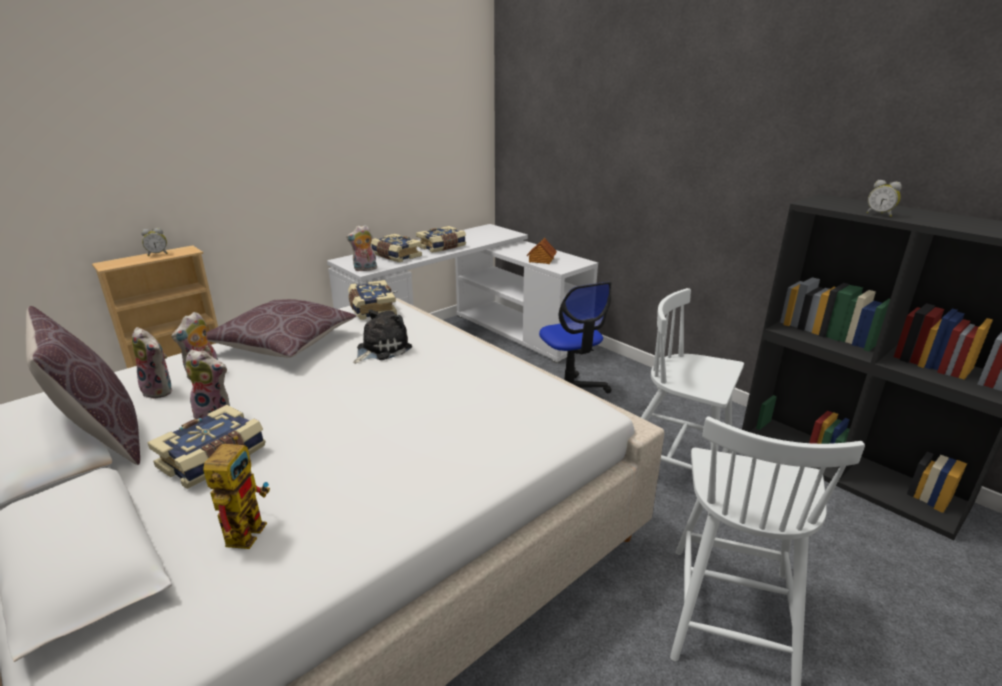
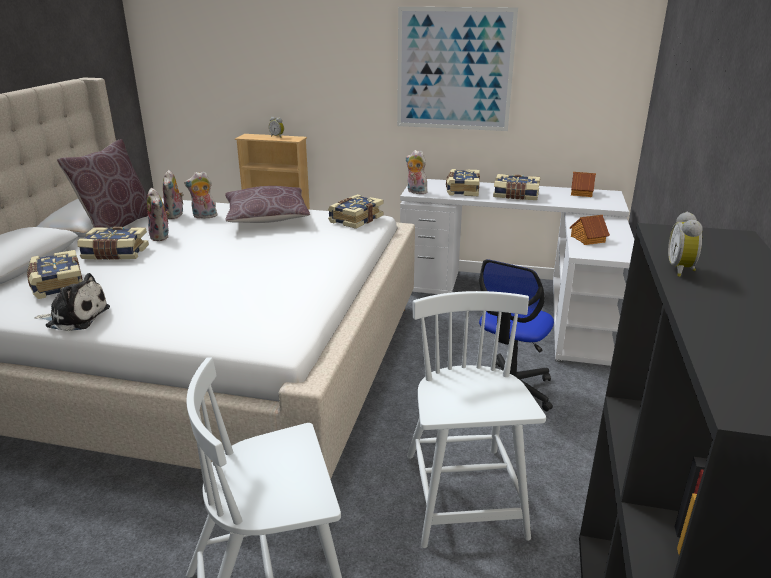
camera: 55 degrees right, 0 degrees up
(247, 527) = (57, 285): toy robot -> book
(348, 138) = (454, 70): none -> picture
(381, 349) = (294, 244): plush toy -> plush toy (75, 317)
(473, 232) = (581, 193): none -> toy house

